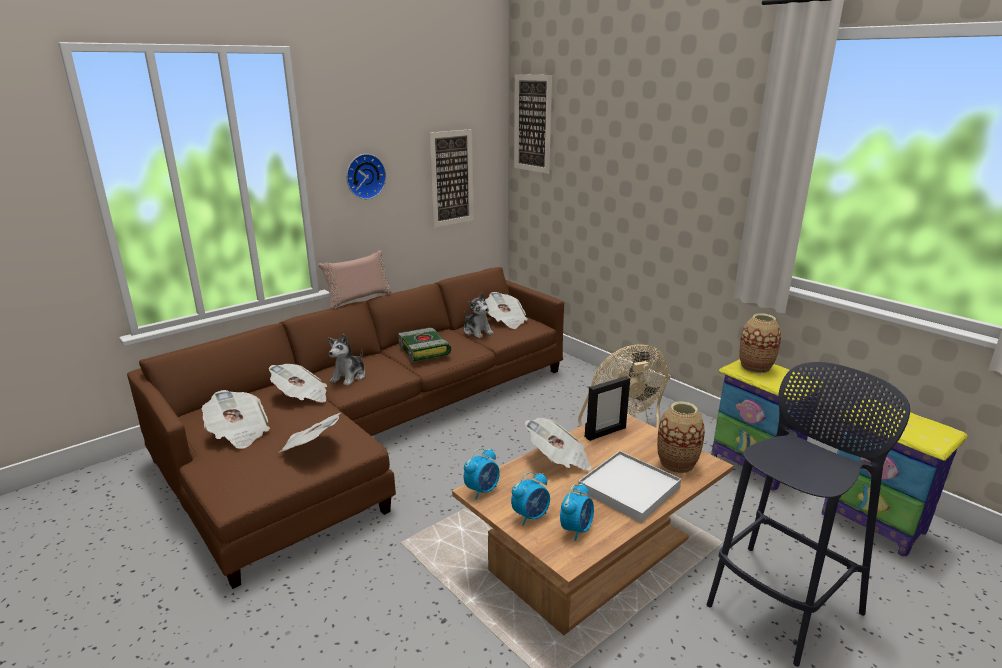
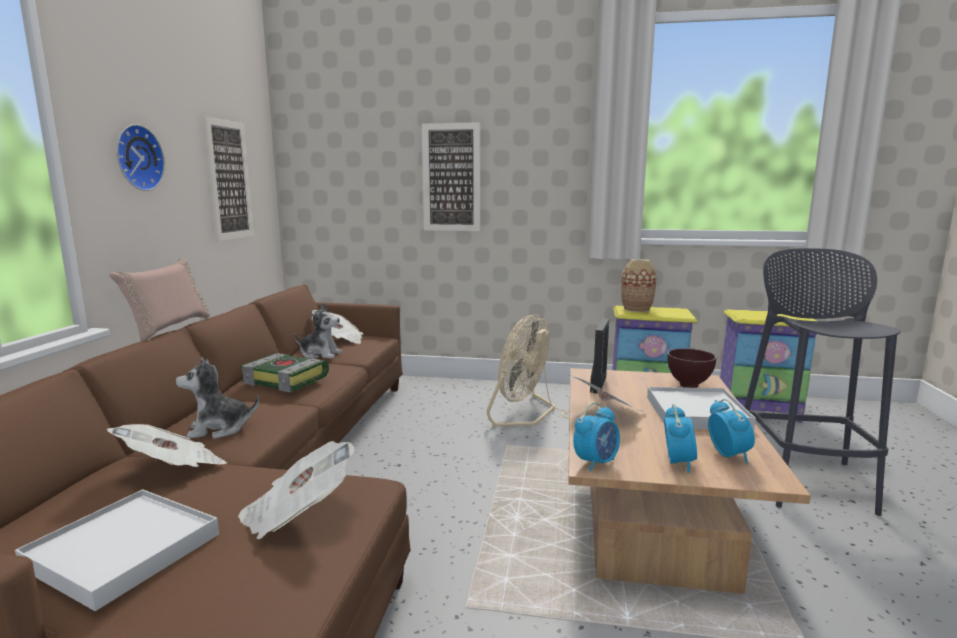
camera: 40 degrees left, 10 degrees down
(238, 433) = (124, 550): newspaper -> white tray
(349, 377) = (219, 429): plush toy -> plush toy turned 90 degrees clockwise
(482, 490) = (596, 462): alarm clock -> alarm clock turned 45 degrees clockwise
(532, 123) = (311, 123): picture -> picture (451, 178)
(676, 464) = (687, 386): vase -> brown bowl

